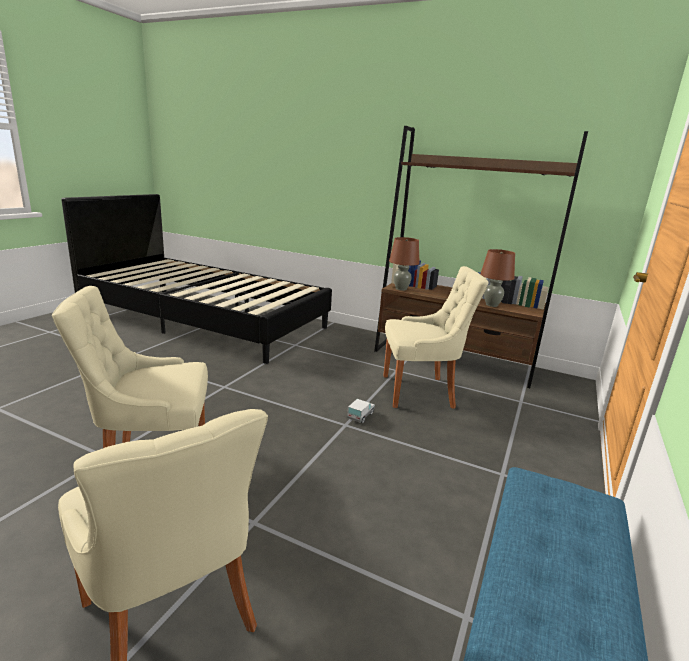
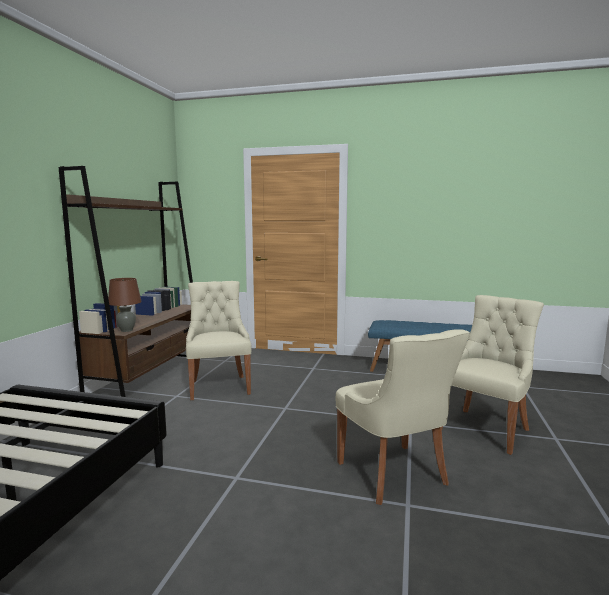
camera: 100 degrees left, 10 degrees down
(360, 416) = (269, 404): toy truck -> none
(492, 305) = (176, 311): brown table lamp -> none

